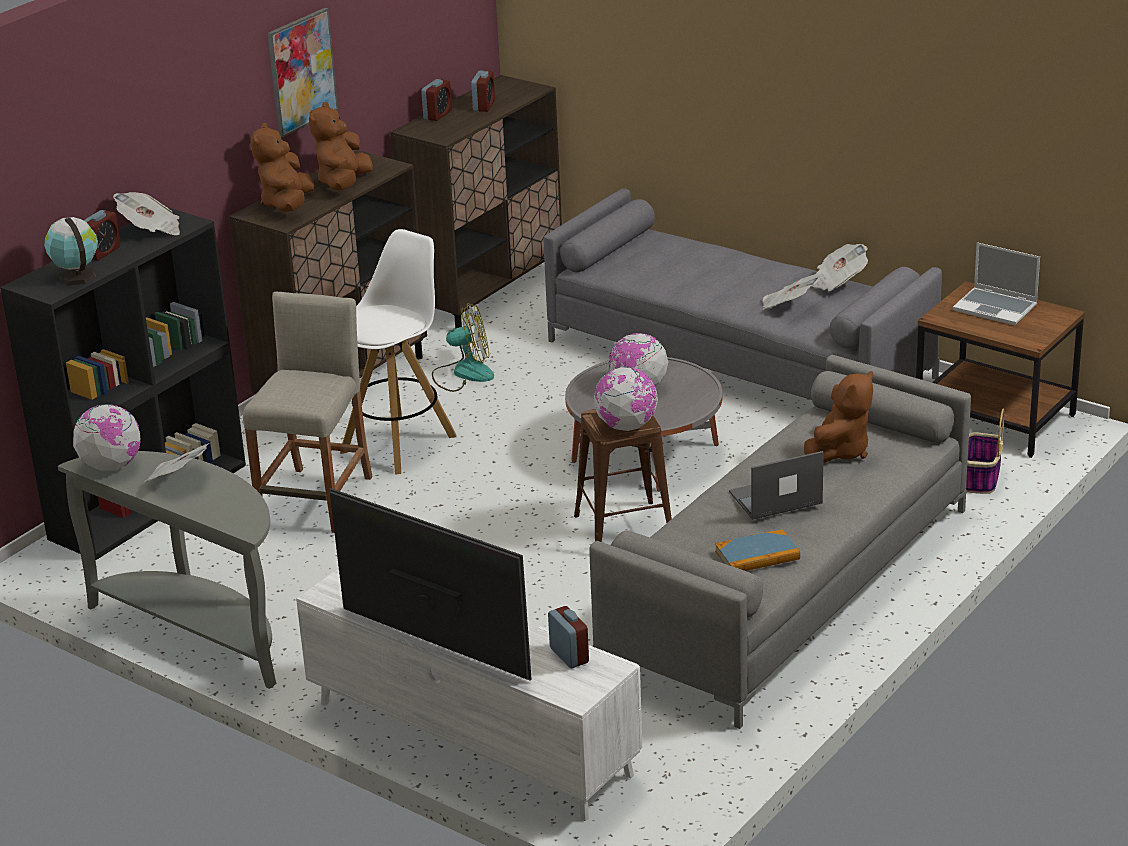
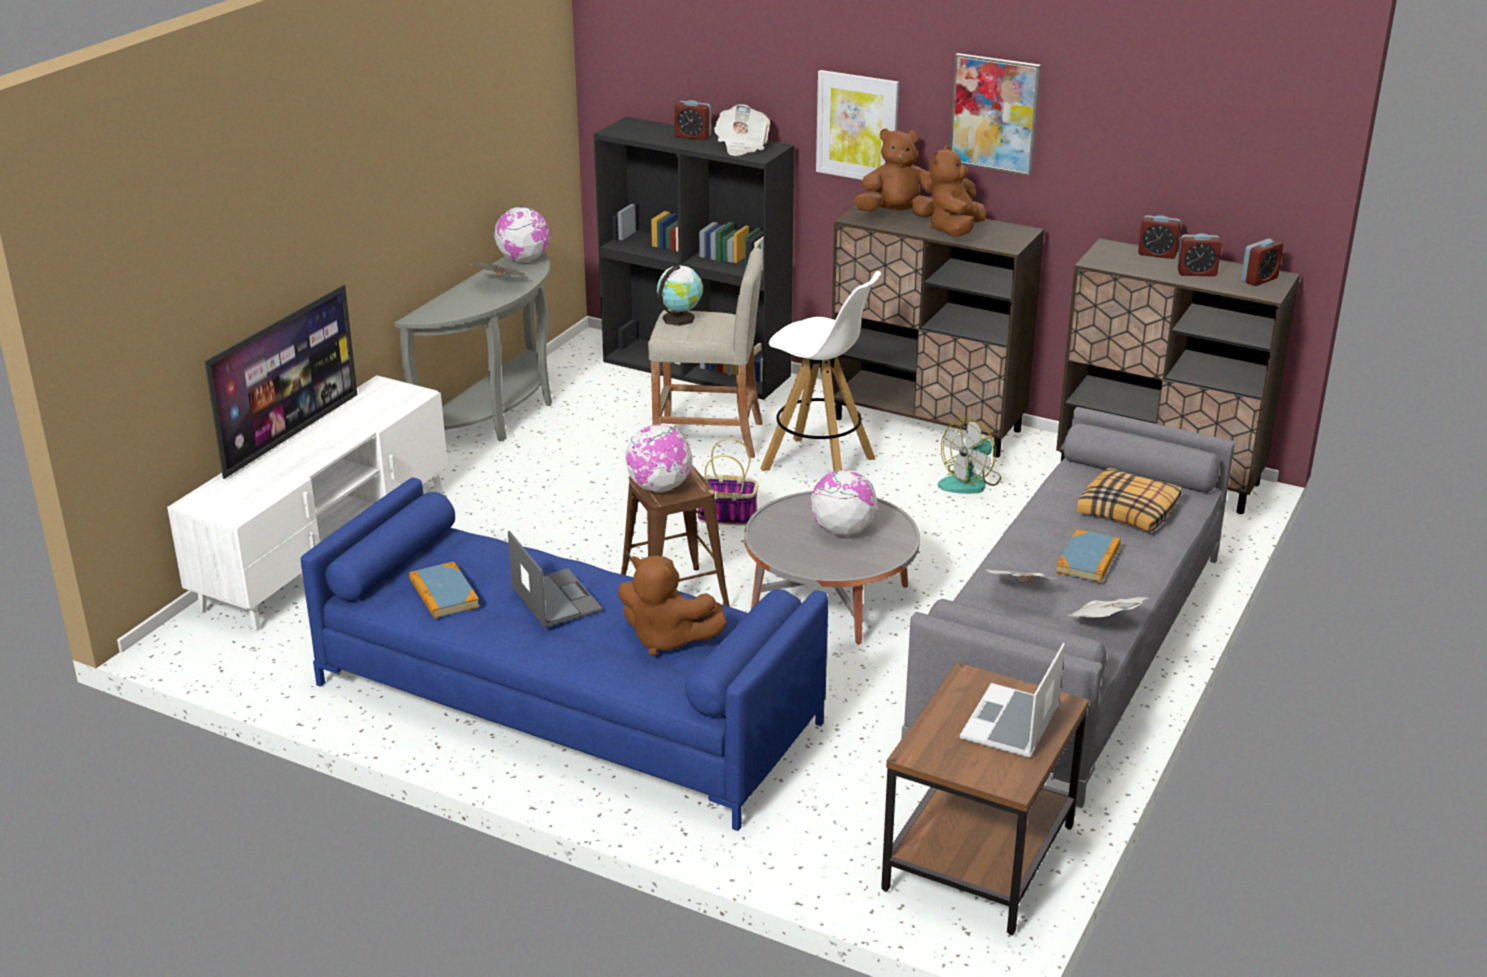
camera: 80 degrees right, 0 degrees up
(76, 276) = (646, 134): globe -> globe (680, 318)
(204, 153) = (857, 126): none -> picture
(343, 183) = (955, 231): brown plush toy -> brown plush toy turned 75 degrees counterclockwise
(463, 374) = (970, 482): fan -> fan turned 60 degrees clockwise
(569, 655) = (259, 494): alarm clock -> alarm clock (1259, 280)
(673, 257) = (1128, 511): none -> pillow
(745, 278) = (1088, 559): none -> book
(787, 586) = (566, 703): grey sofa -> blue sofa
(980, 479) = (818, 844): basket -> basket (726, 516)

